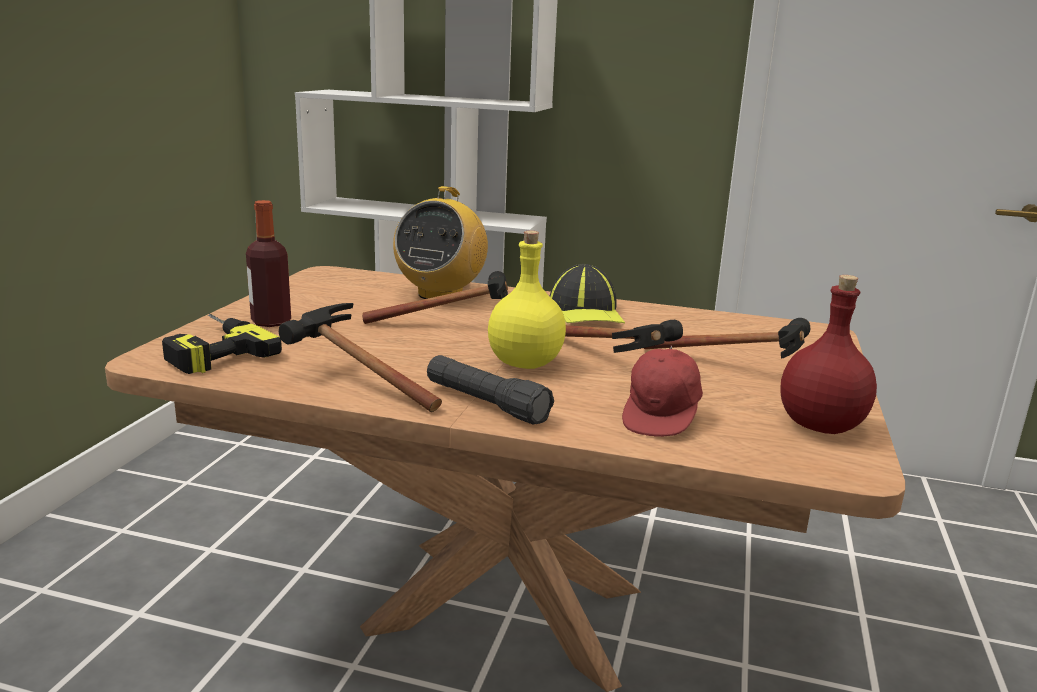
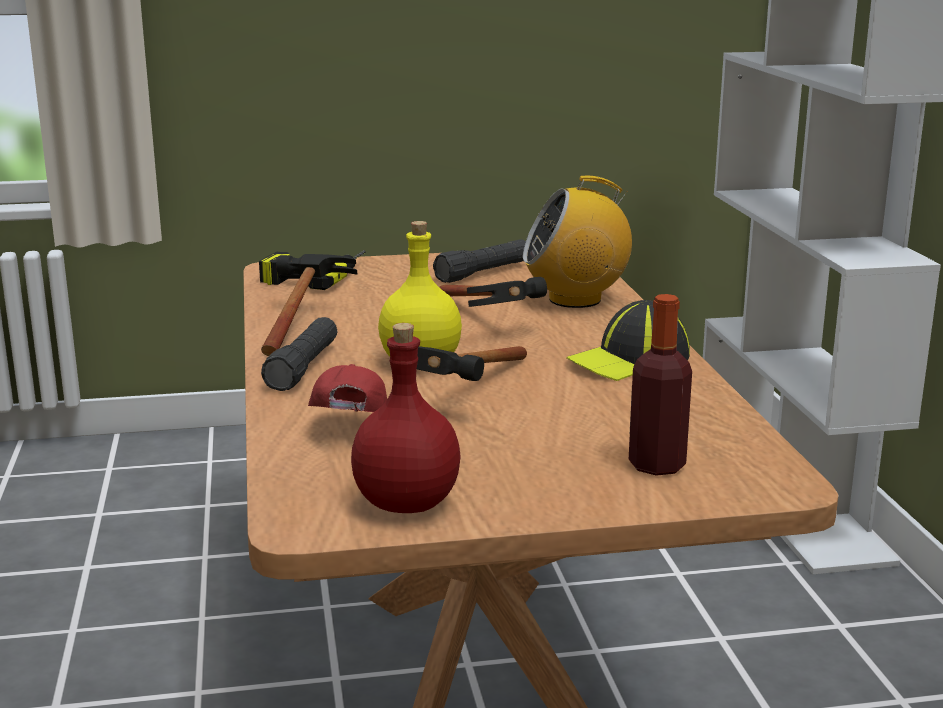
camera: 65 degrees right, 0 degrees up
(271, 322) = (401, 272): bottle -> bottle (656, 465)
(327, 301) = (483, 273): none -> black flashlight
(662, 416) = (348, 431): red cap -> red cap turned 90 degrees clockwise
(739, 370) = (536, 450): hammer -> none

